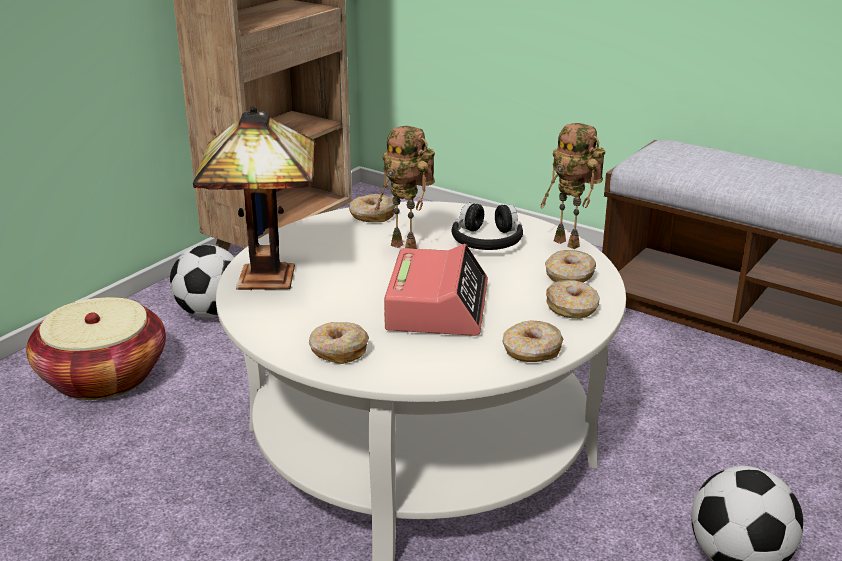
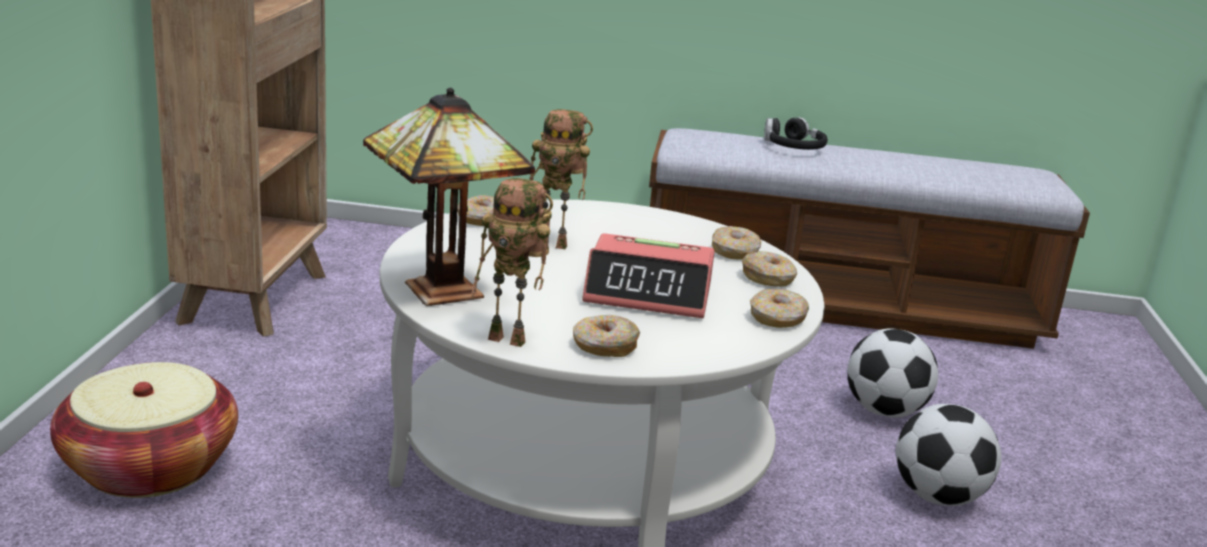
camera: 30 degrees left, 5 degrees down
(210, 313) = (226, 374): football -> football (884, 411)
(437, 306) = (649, 293): alarm clock -> alarm clock turned 120 degrees clockwise
(487, 241) = (625, 231): black headphones -> black headphones (793, 147)
(570, 243) = (702, 224): toy robot -> toy robot (511, 339)

